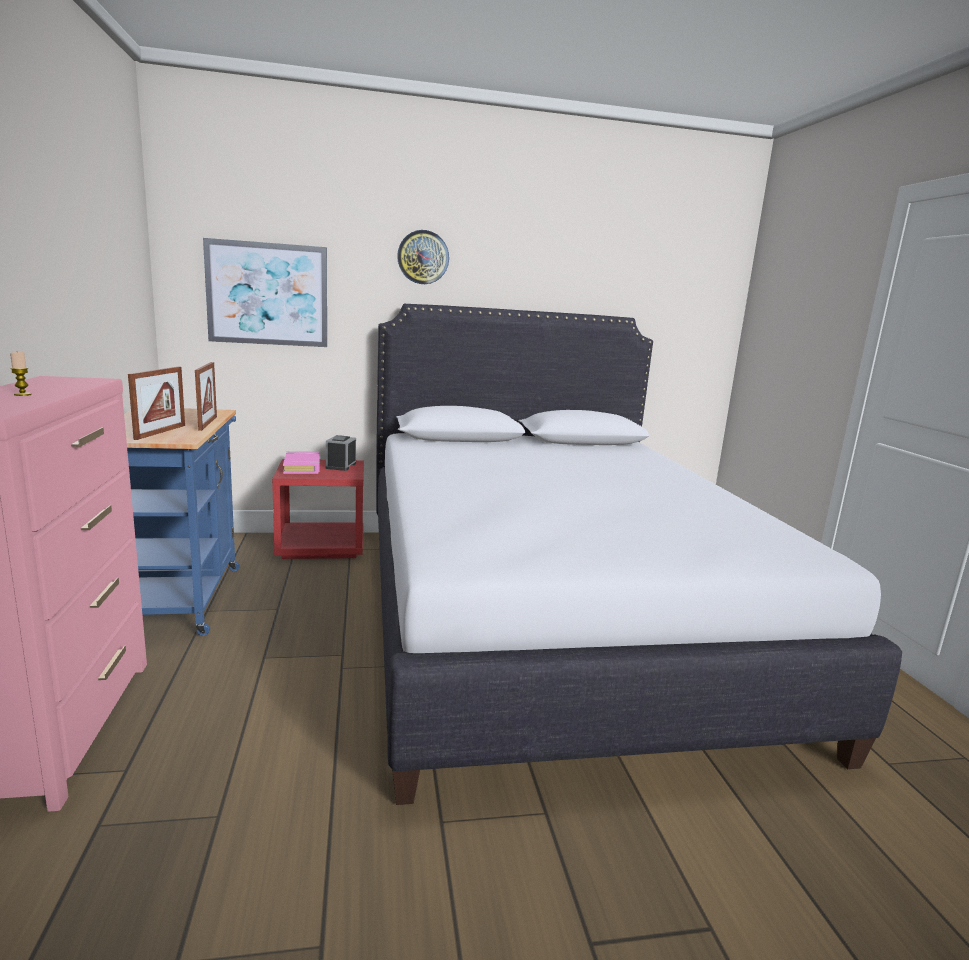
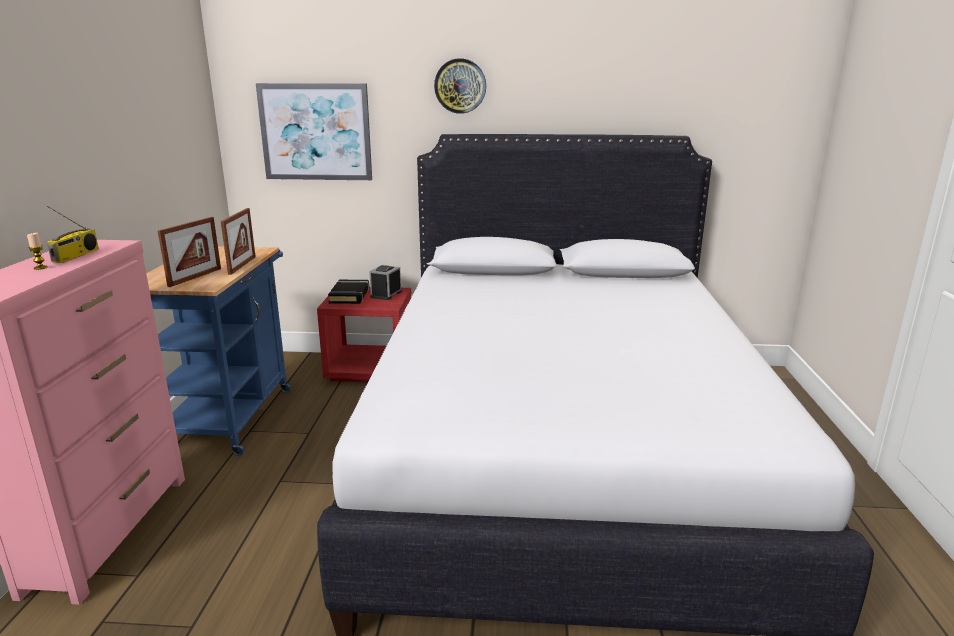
camera: 15 degrees right, 5 degrees up
(56, 387) = (76, 256): none -> radio
(302, 467) = (350, 295): pink book -> black book

